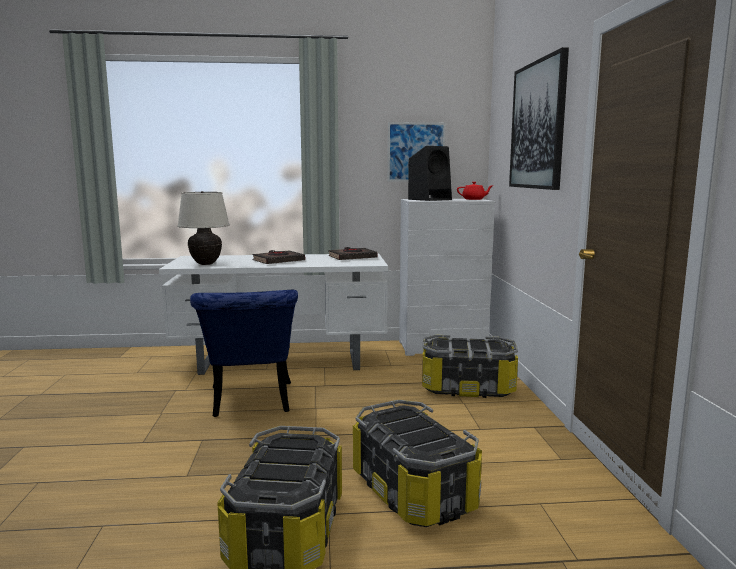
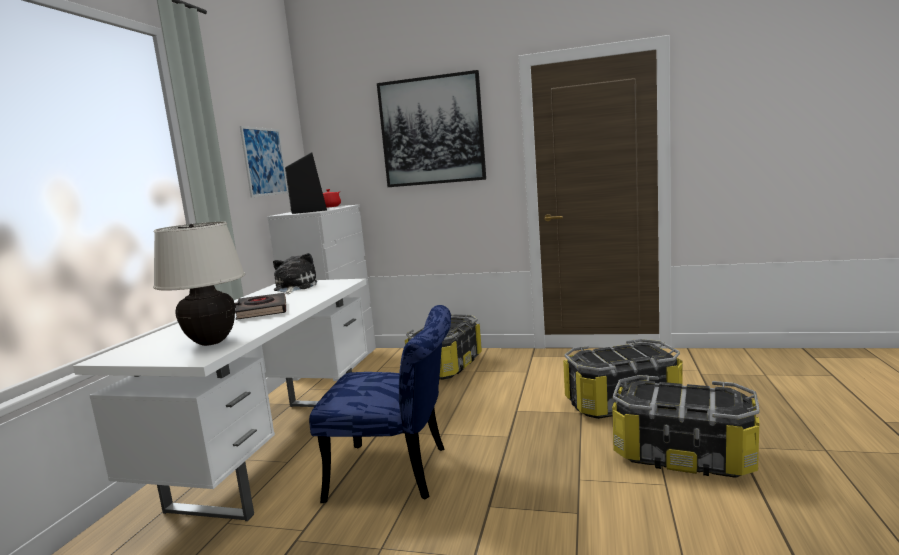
camera: 70 degrees left, 0 degrees up
(352, 257) = (294, 287): black book -> plush toy

